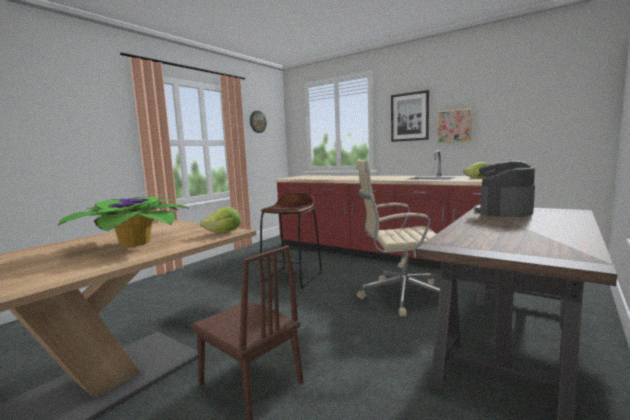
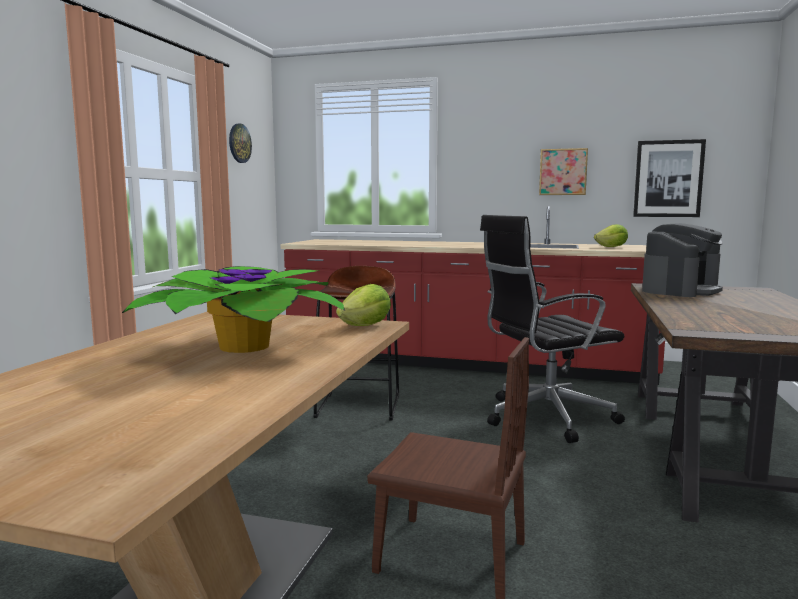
camera: 20 degrees left, 0 degrees up
(400, 296) = (544, 417): beige office chair -> black office chair
(409, 117) = (496, 154): picture -> picture (668, 179)
(504, 211) = (680, 290): coffee machine -> coffee machine turned 150 degrees counterclockwise

